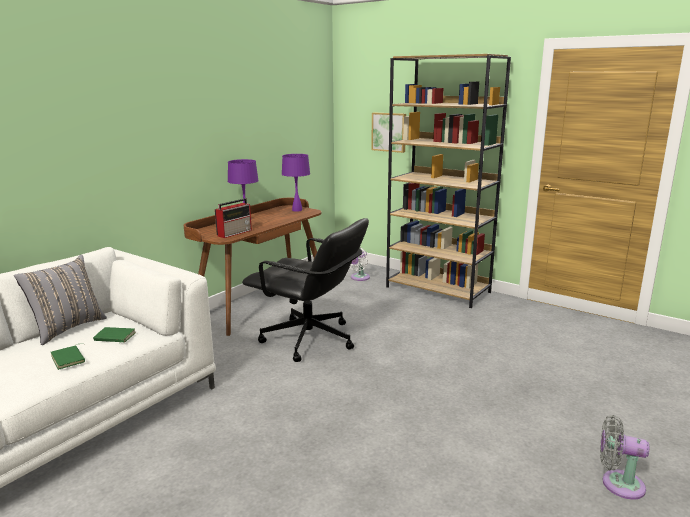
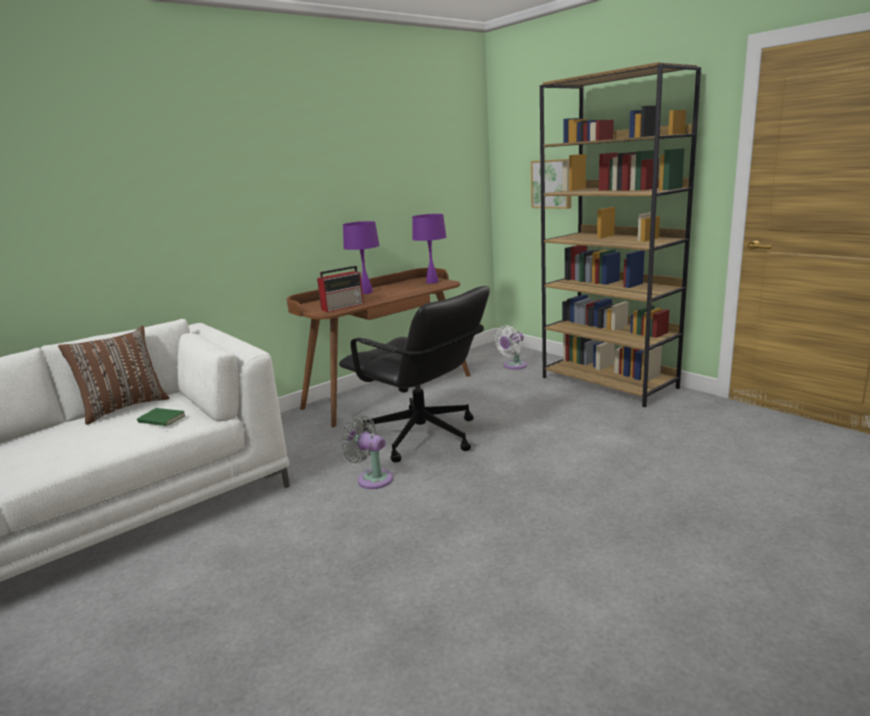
camera: 15 degrees right, 0 degrees up
(67, 328) = (124, 408): grey pillow -> brown pillow
(69, 359) = (100, 441): green book -> none
(618, 483) = (784, 678): grey fan -> grey fan (372, 478)

